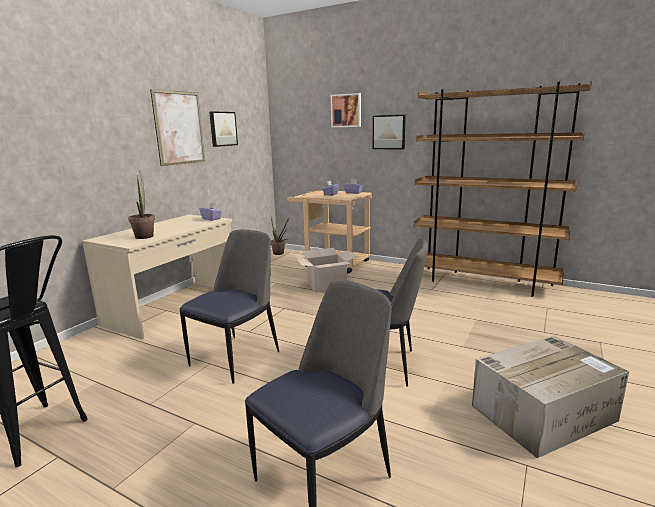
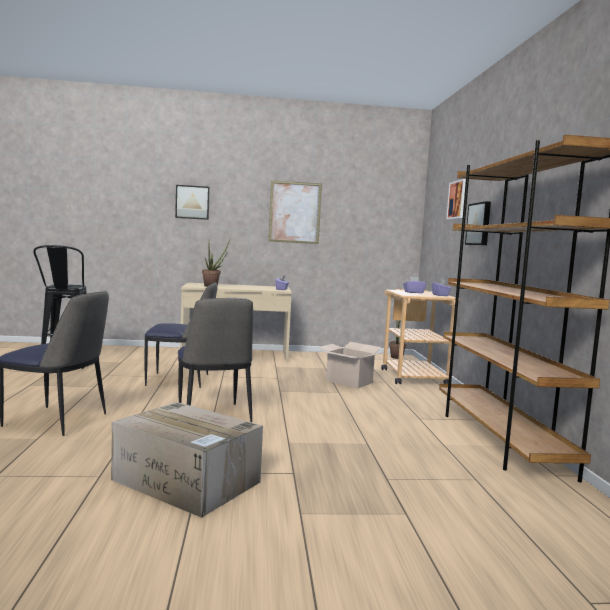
camera: 55 degrees right, 10 degrees down
(222, 129) = (347, 217): picture -> picture (192, 202)

